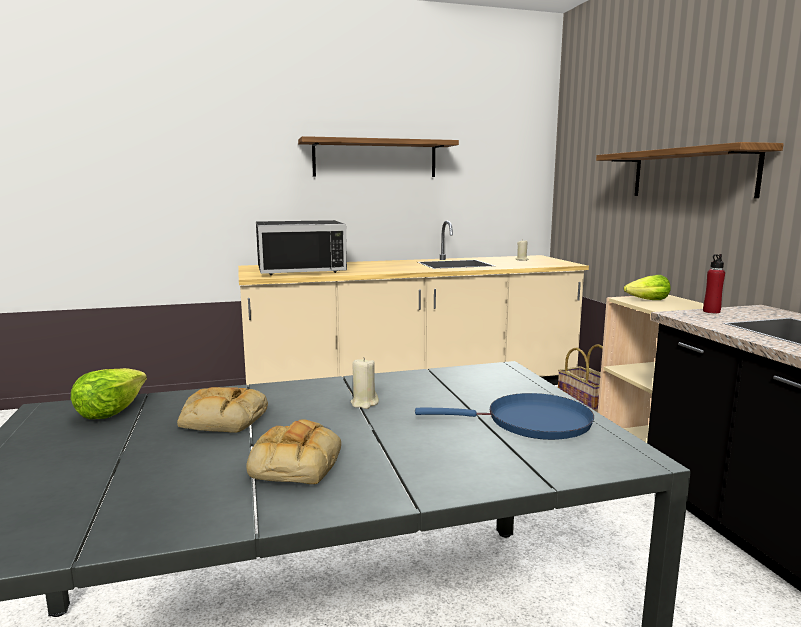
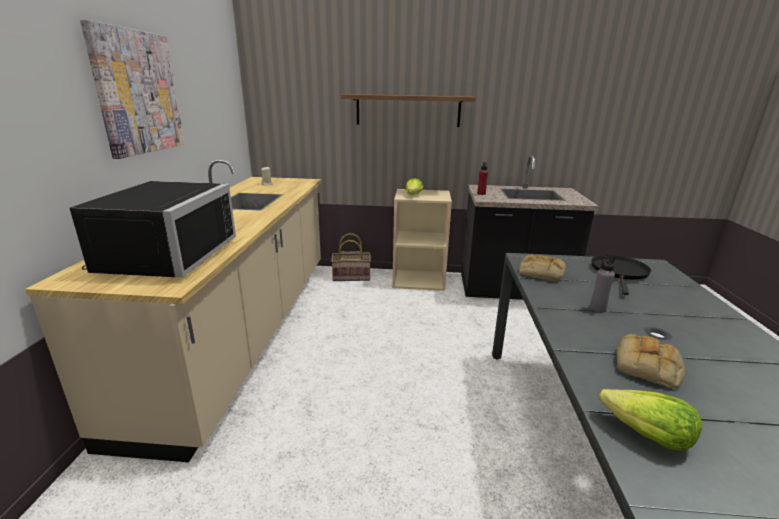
camera: 70 degrees left, 10 degrees up
(295, 463) = (714, 344): bread -> bread (540, 273)
(364, 403) = (597, 308): beige candle -> grey bottle
(375, 159) = (138, 92): shelf -> picture
(531, 422) = (619, 272): blue frying pan -> black frying pan

